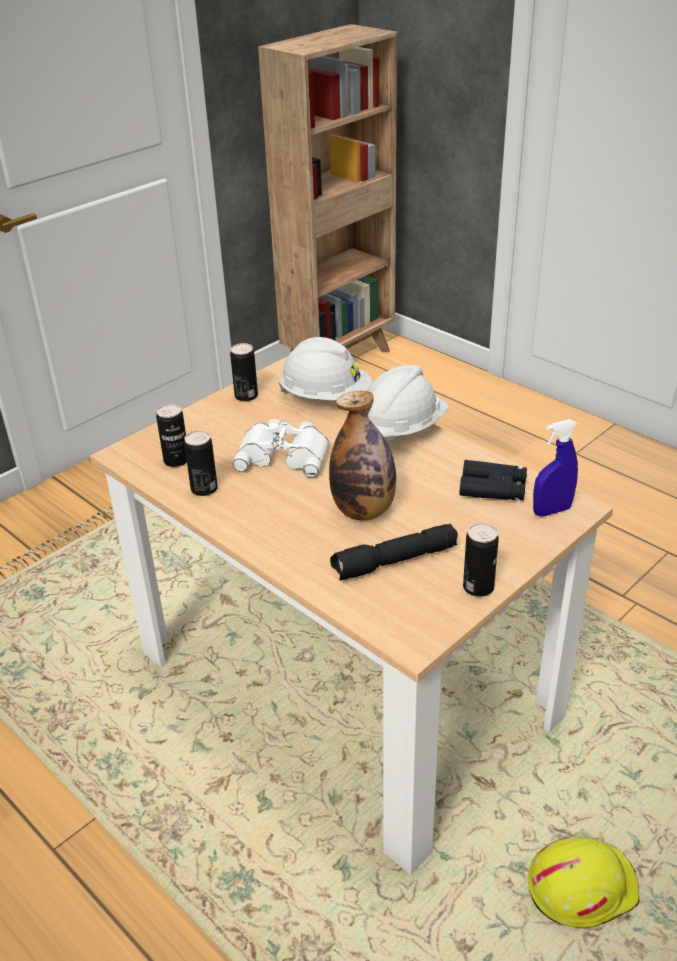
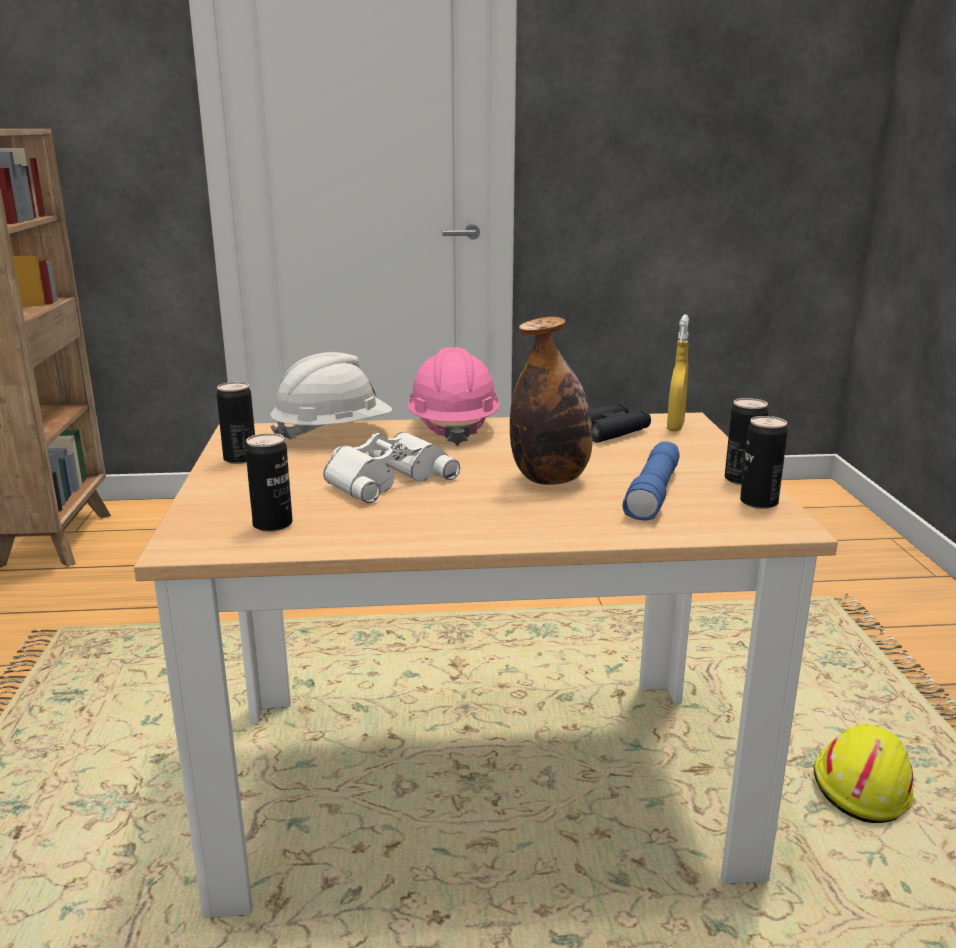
camera: 50 degrees left, 15 degrees down
(204, 489) = (361, 529): can -> can (758, 502)
(394, 562) = (654, 494): black flashlight -> blue flashlight
(401, 429) = (453, 428): white hard hat -> pink hard hat
(551, 511) = (675, 427): blue spray bottle -> yellow spray bottle

